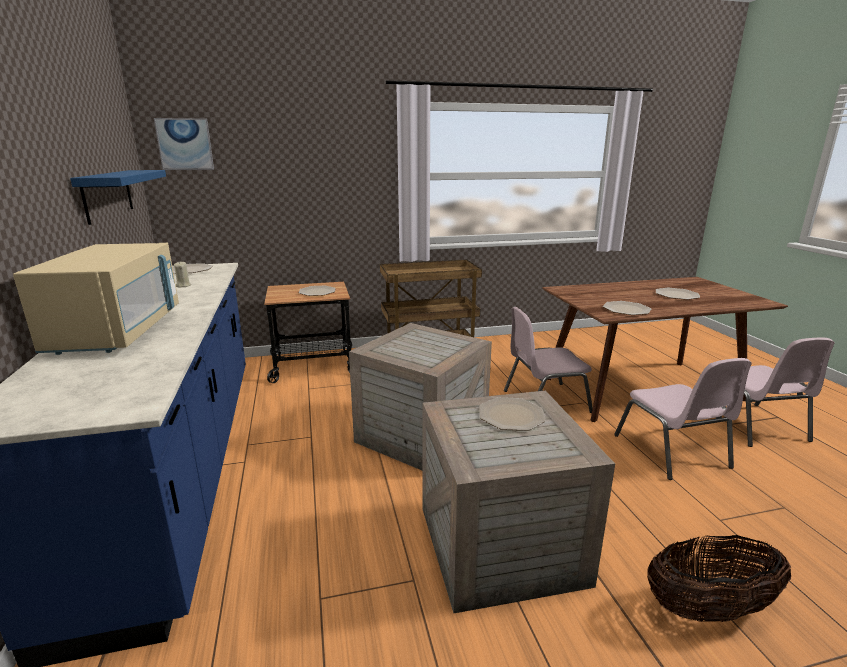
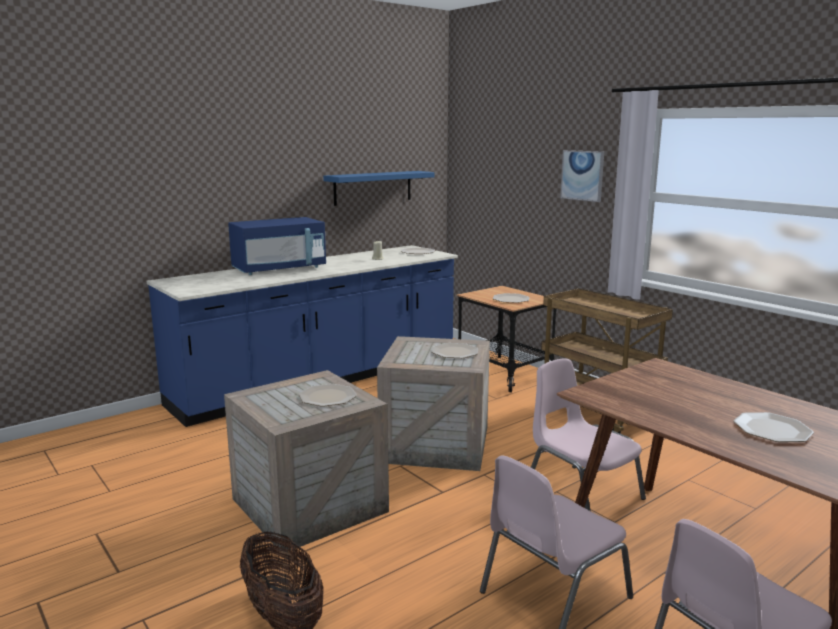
camera: 65 degrees right, 5 degrees down
(119, 332) = (279, 269): beige microwave -> blue microwave
(185, 144) = (471, 151): picture -> picture (582, 175)
(626, 309) = (628, 401): plate -> plate (455, 352)

